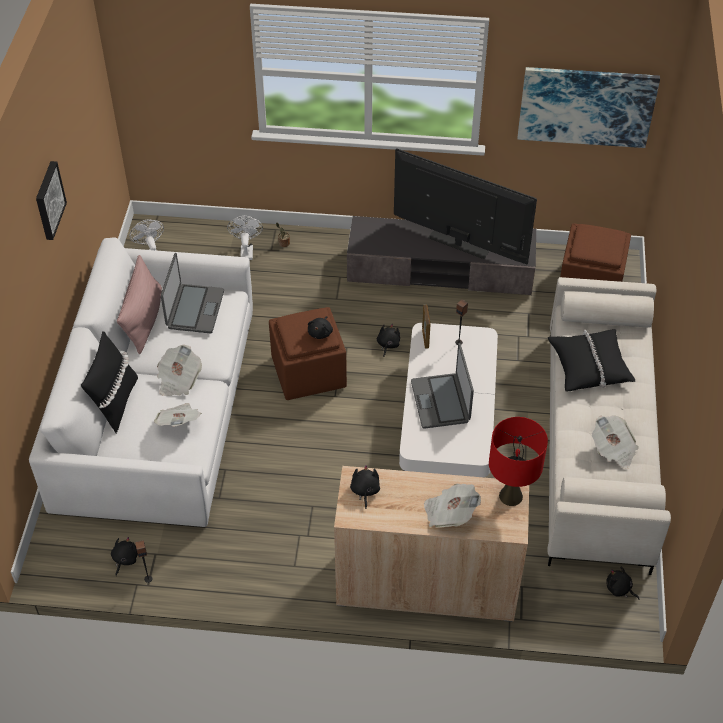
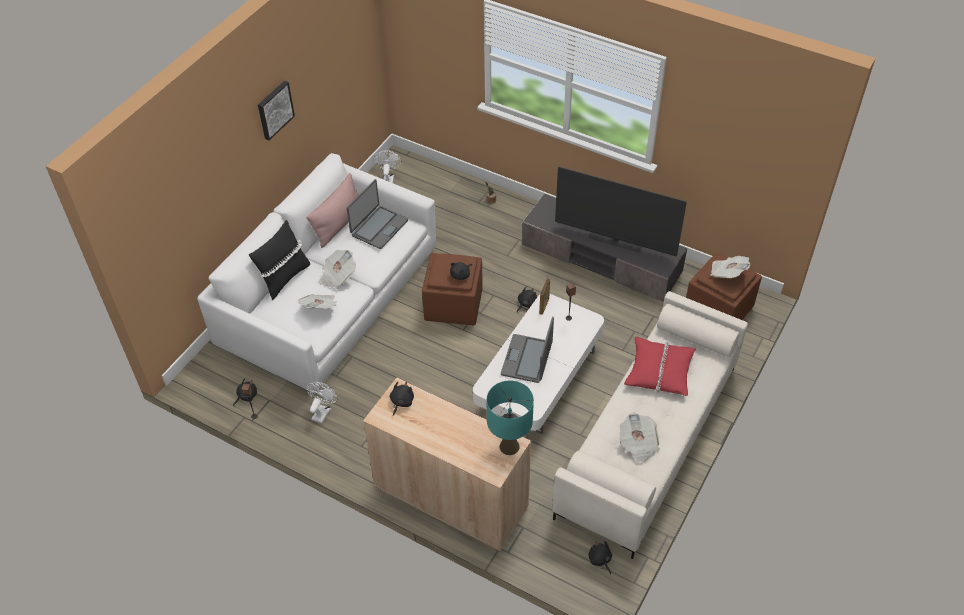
camera: 25 degrees right, 0 degrees up
(246, 250) = (459, 197): white fan -> white fan (322, 411)
(449, 513) = (454, 442): newspaper -> newspaper (727, 273)
(458, 245) = (615, 241): television -> television turned 150 degrees clockwise
(510, 496) = (509, 446): red table lamp -> turquoise table lamp
(586, 106) = (741, 154): picture -> none
(589, 365) = (659, 371): black pillow -> red pillow

